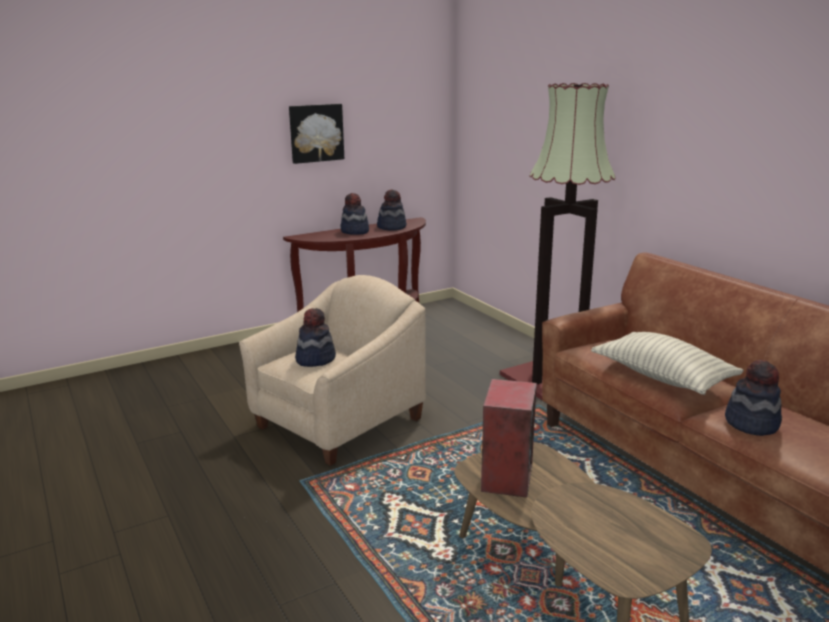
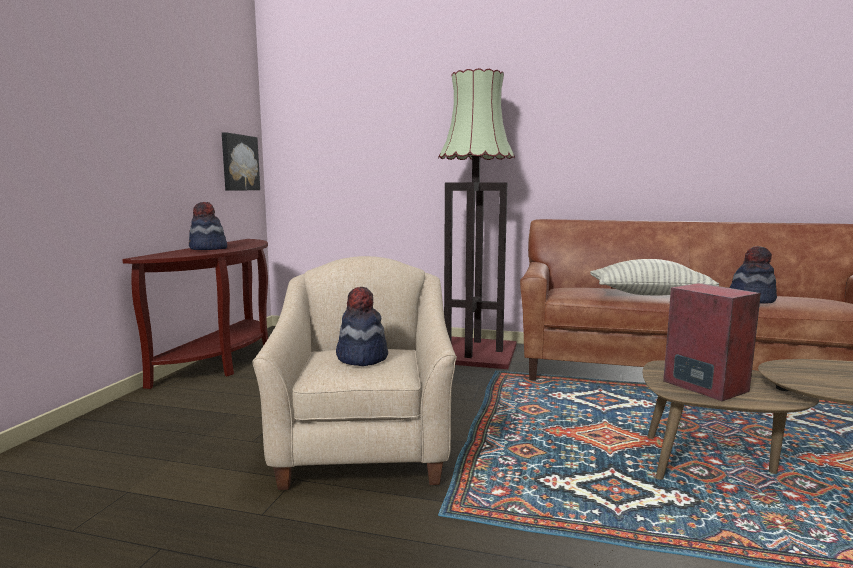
camera: 45 degrees left, 10 degrees down
(316, 133) = (150, 127): picture -> picture (239, 162)
(391, 227) = (240, 244): hat -> none

